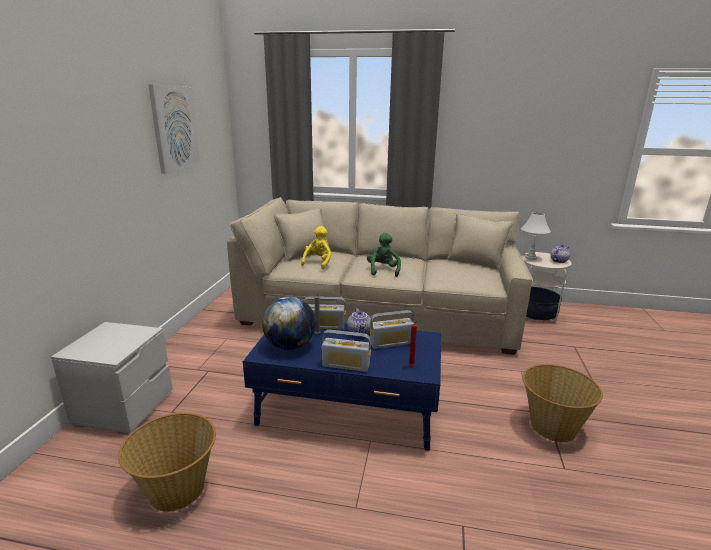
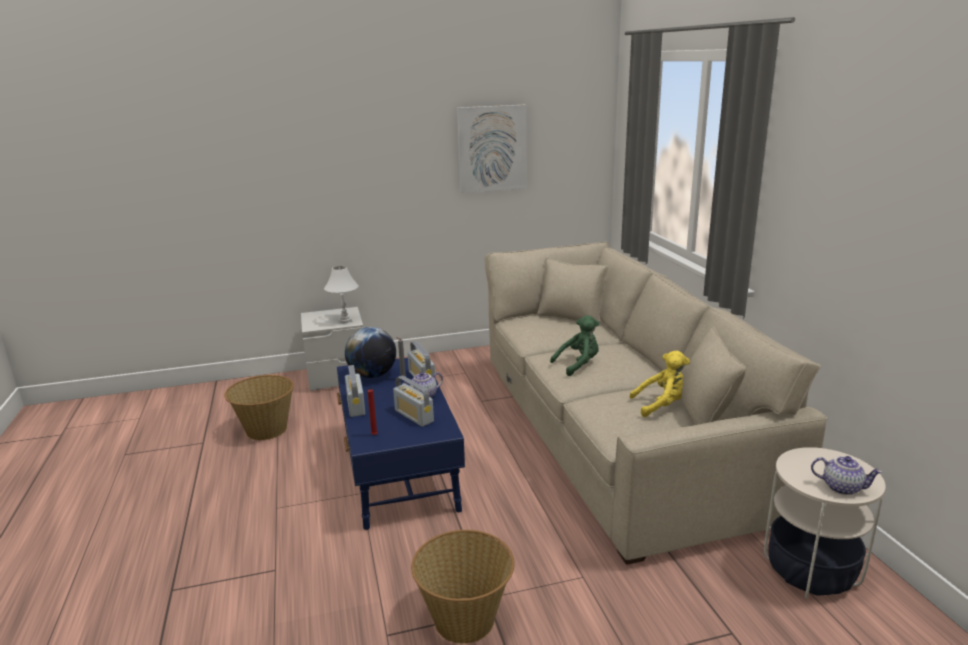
camera: 65 degrees right, 0 degrees up
(318, 263) = (549, 329): yellow plush toy -> yellow plush toy (661, 405)
(530, 258) = (810, 458): white table lamp -> white table lamp (344, 320)

